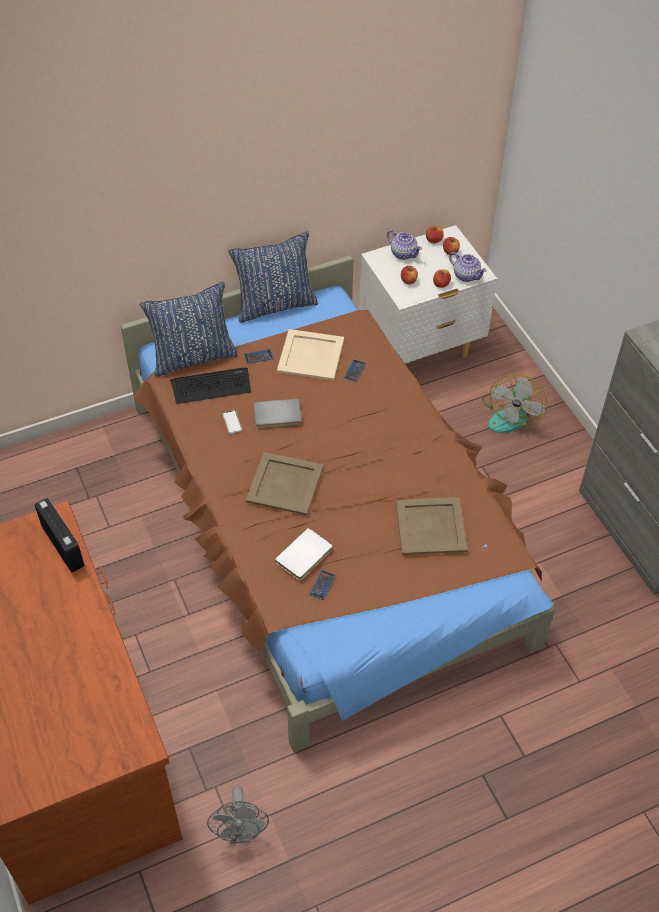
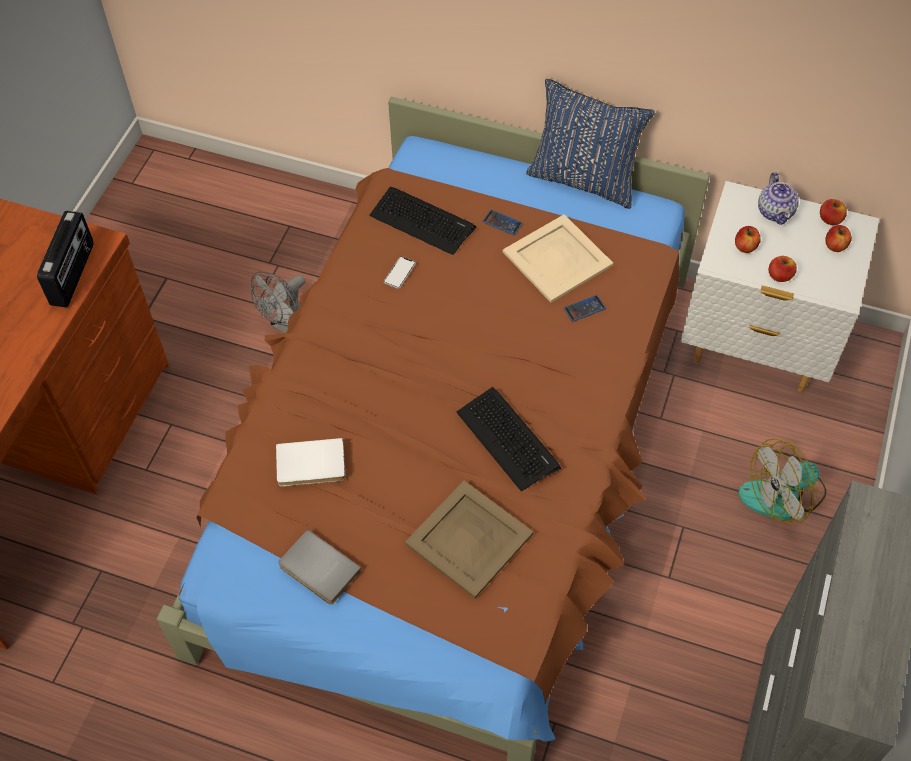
camera: 45 degrees right, 5 degrees up
(193, 357) = (439, 178): blue pillow -> none
(241, 832) = (56, 690): grey fan -> grey fan (285, 323)
(277, 416) = (449, 299): grey book -> grey book (318, 570)
(284, 483) = (376, 374): beige tray -> none
(322, 585) = (294, 509): phone -> none
(393, 463) = (508, 439): none -> keyboard
(466, 275) = (822, 285): teapot -> none

